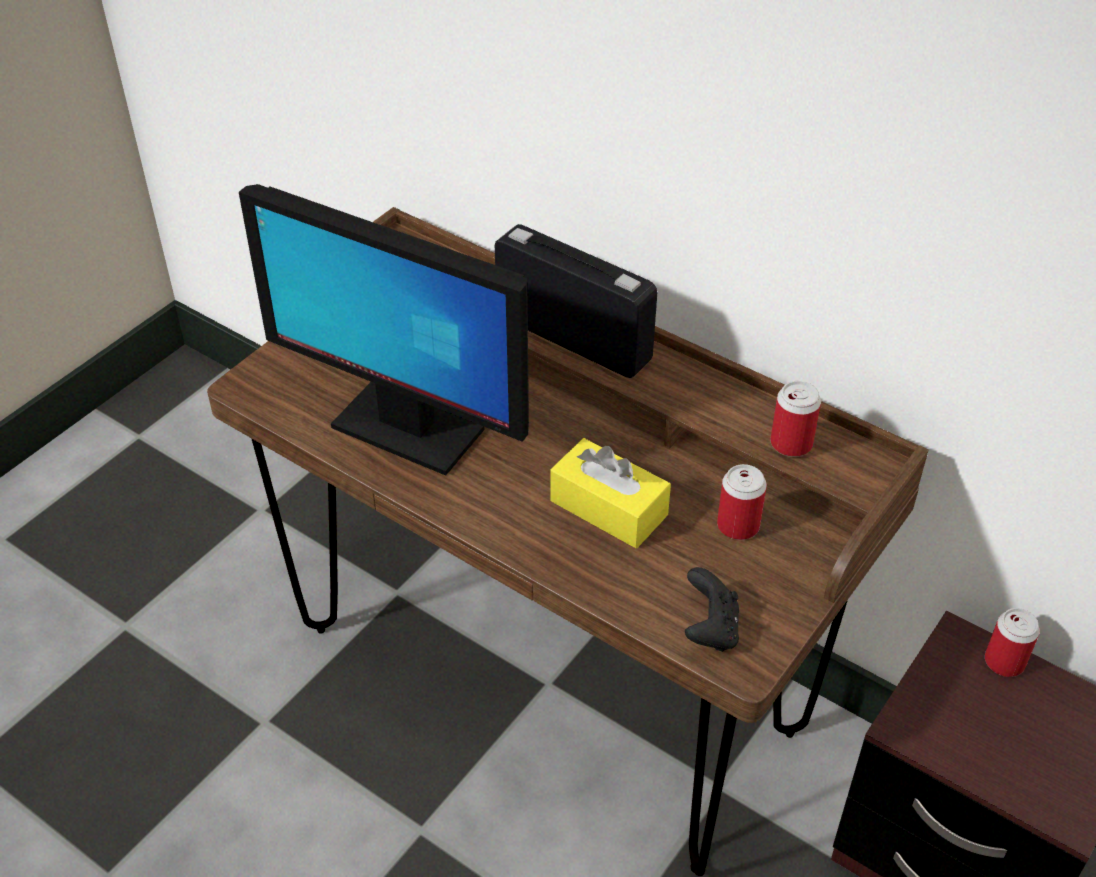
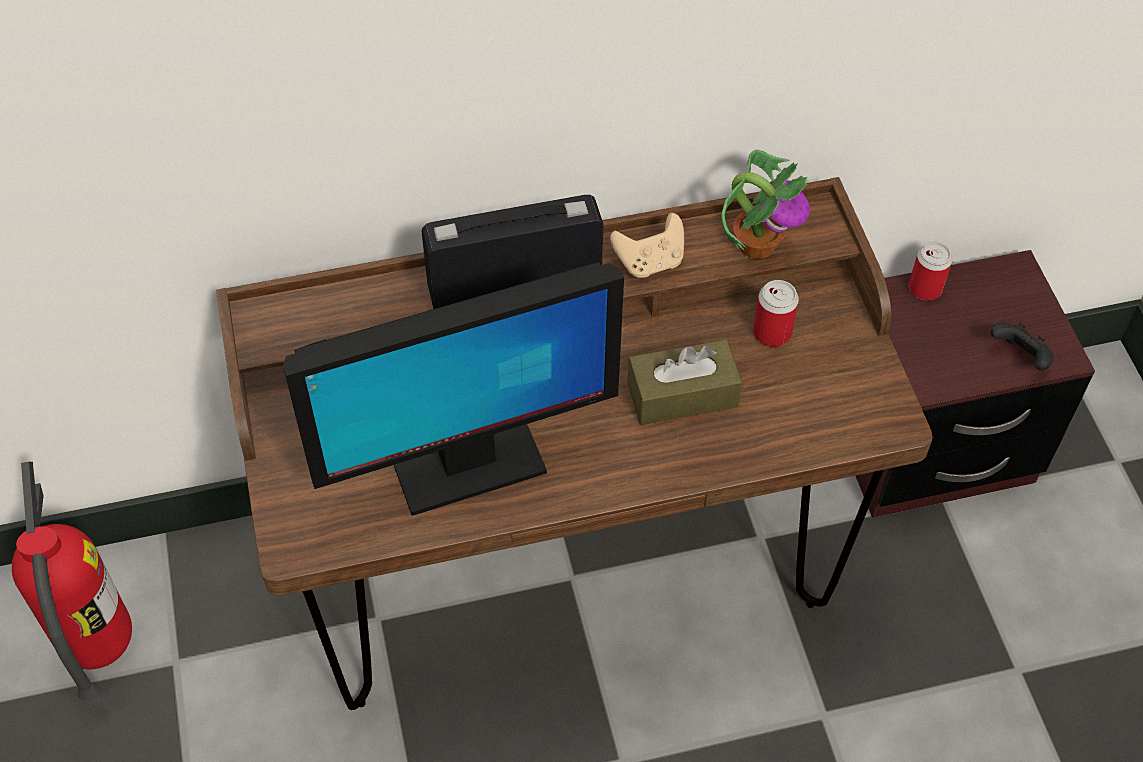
camera: 50 degrees left, 10 degrees up
(236, 465) = (98, 646): none -> fire extinguisher
(608, 508) = (682, 394): yellow tissue box -> brown tissue box
(689, 394) = (649, 262): none -> beige game controller
(710, 629) = (849, 419): black game controller -> black game controller (1020, 357)
(791, 443) = (756, 243): can -> potted plant

